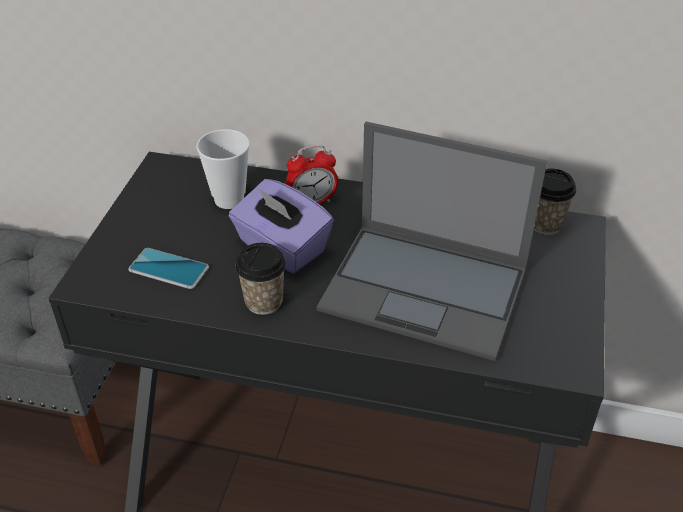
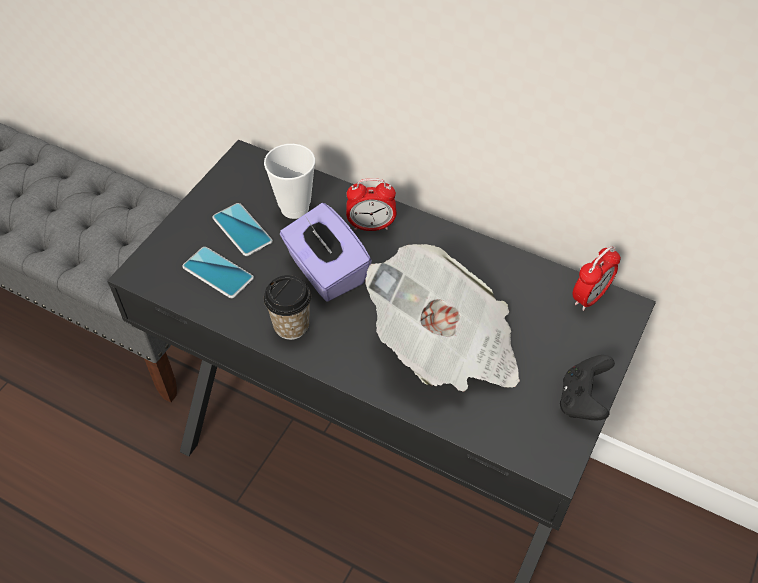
camera: 15 degrees right, 10 degrees up
(181, 227) = (242, 230): none -> phone
(427, 289) = (445, 346): laptop -> newspaper
(545, 224) = (589, 297): cup -> alarm clock
(576, 310) = (582, 401): none -> black game controller

